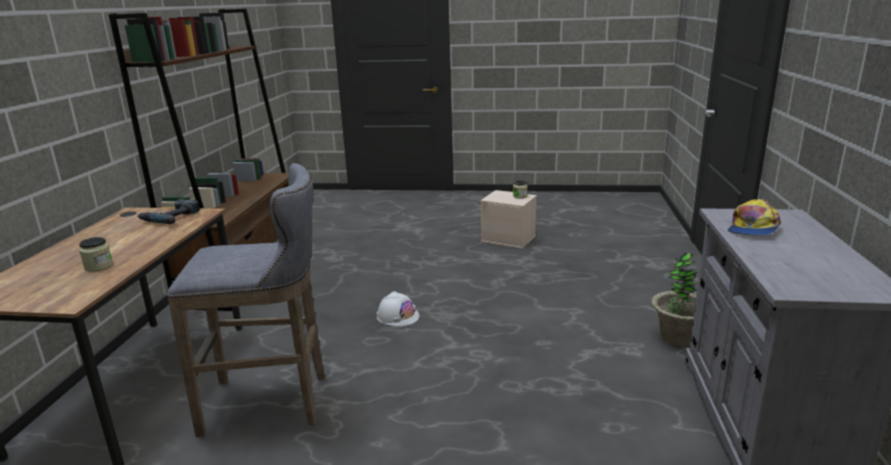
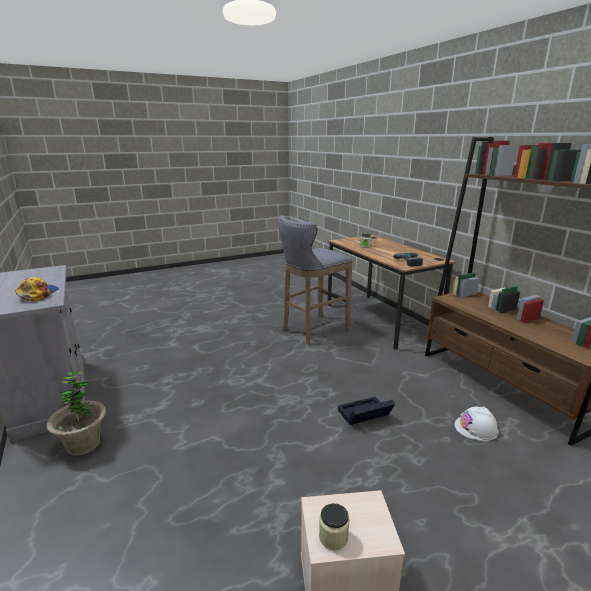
camera: 145 degrees right, 0 degrees up
(395, 285) = (363, 415): none -> black storage box
(398, 316) = (319, 388): white hard hat -> white hard hat (476, 428)

